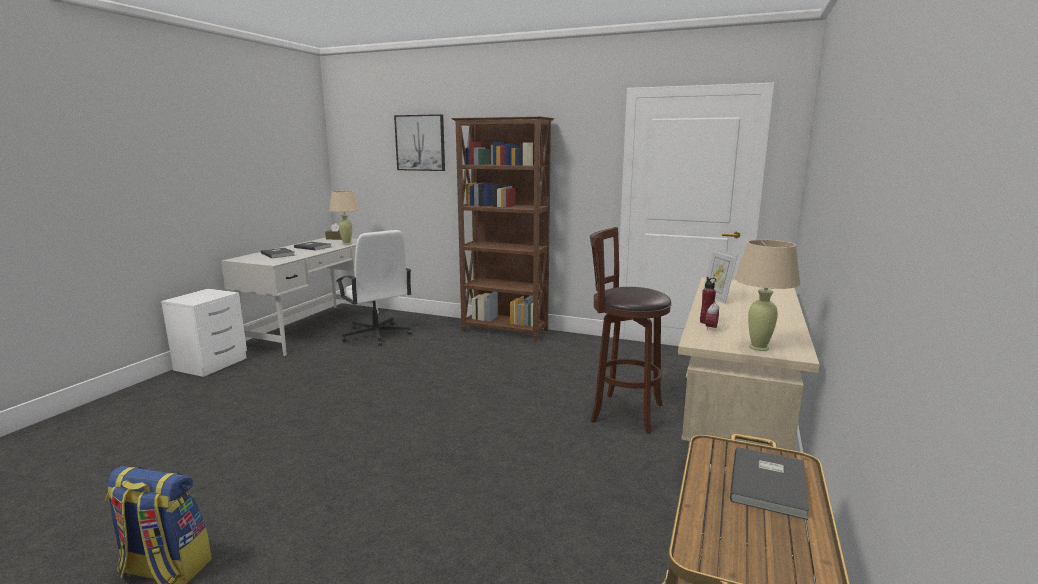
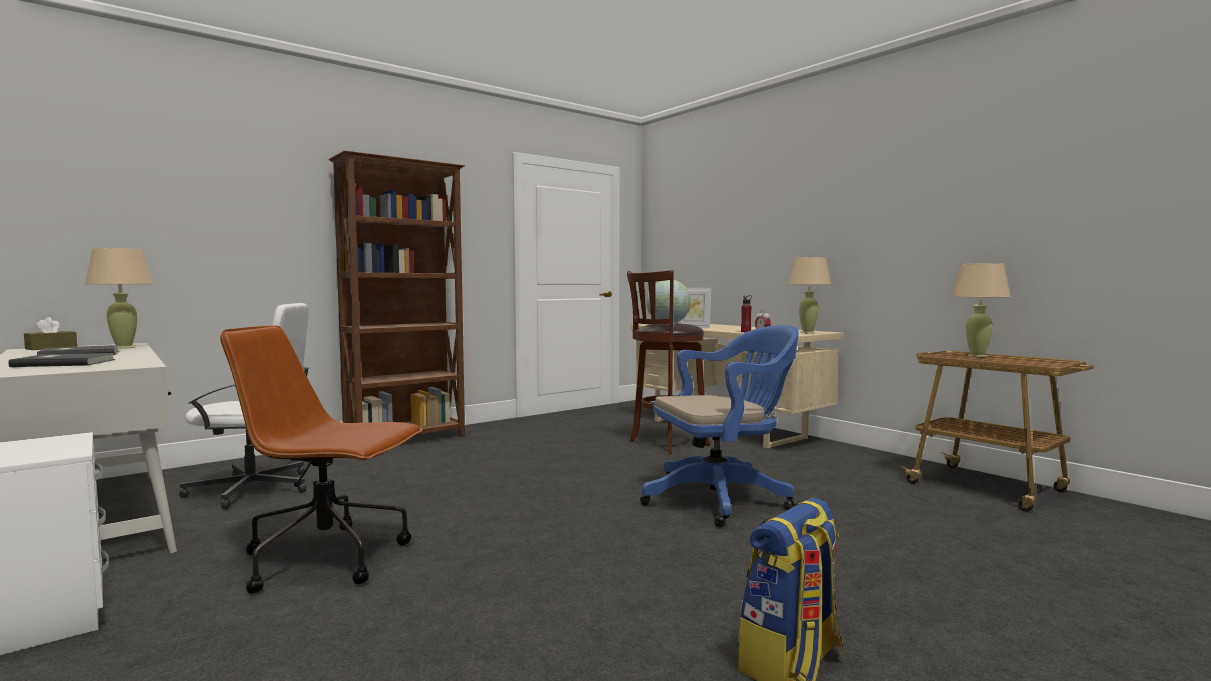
camera: 60 degrees left, 10 degrees down
(288, 386) = (328, 558): none -> brown office chair
(420, 143) = (235, 183): picture -> none
(480, 476) = (722, 499): none -> blue office chair
(629, 291) = (668, 324): none -> globe
(770, 484) = (977, 356): grey book -> beige table lamp

